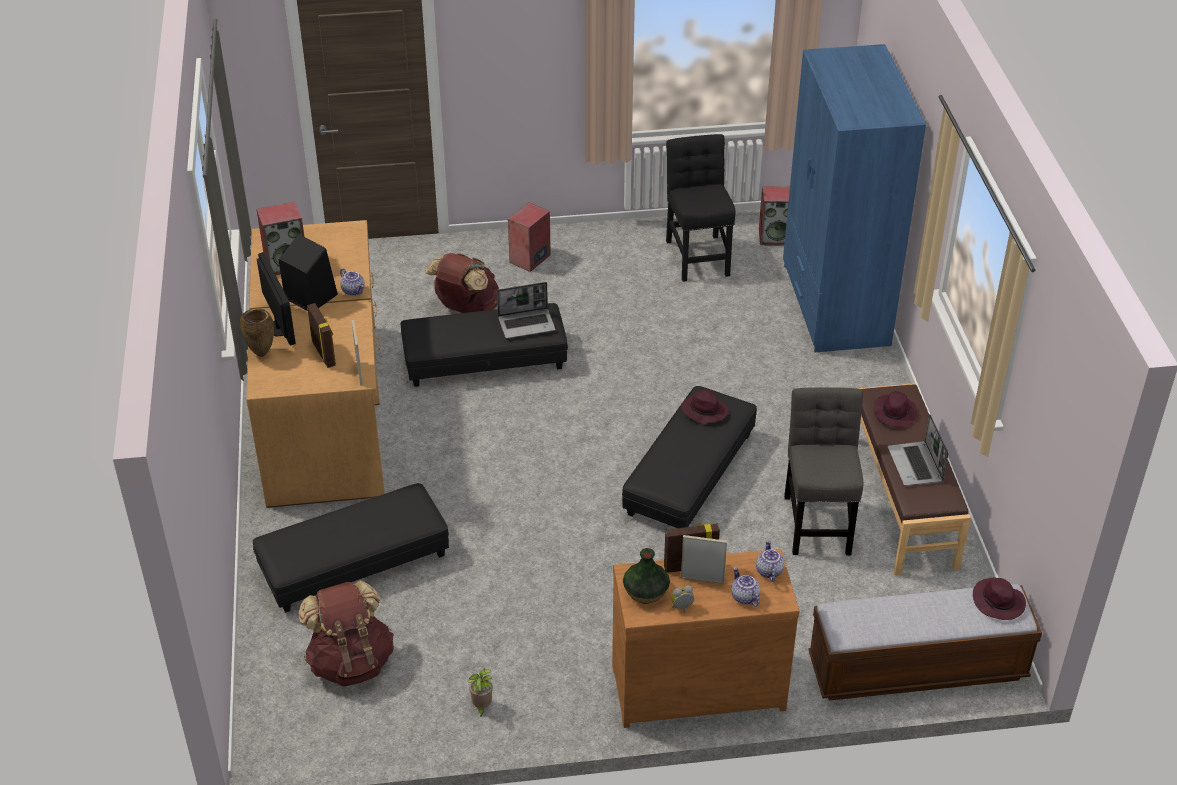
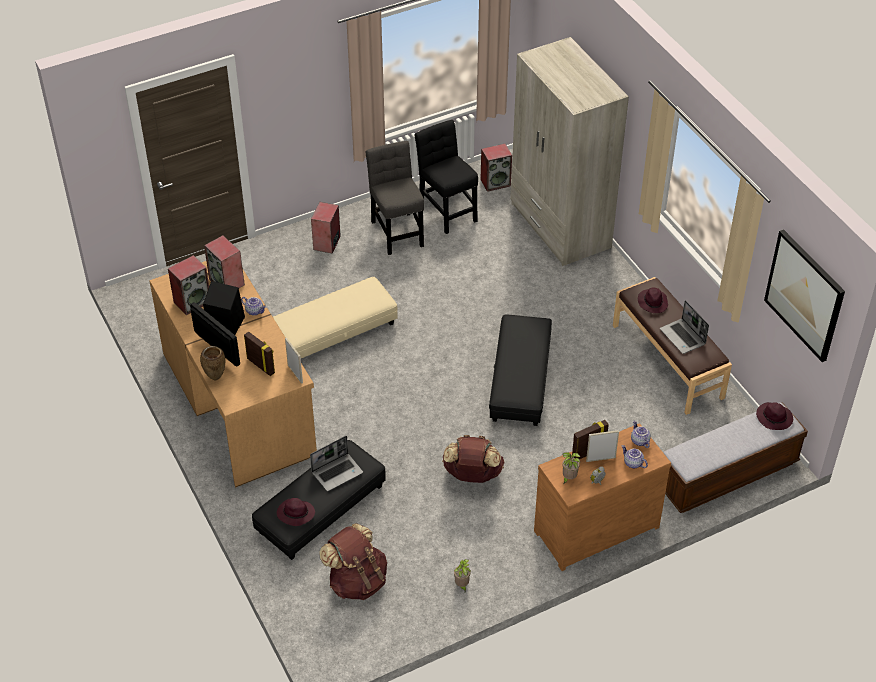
camera: 20 degrees left, 5 degrees up
(340, 251) = (227, 282): none -> speaker
(466, 309) = (300, 295): brown backpack -> brown backpack (472, 475)
(485, 359) = (334, 331): black ottoman -> beige ottoman
(527, 324) = (363, 298): laptop -> laptop (337, 472)
(645, 592) = (568, 478): vase -> potted plant
(703, 411) = (519, 333): purple hat -> purple hat (295, 514)
(818, 521) = (620, 390): grey chair -> grey chair (397, 231)
(834, 305) = (559, 226): blue wardrobe -> beige wardrobe
(1062, 422) = (805, 295): none -> picture

